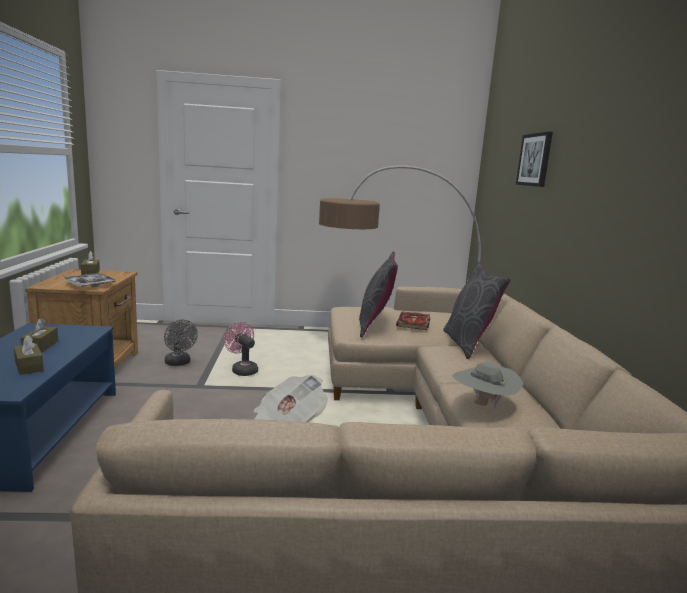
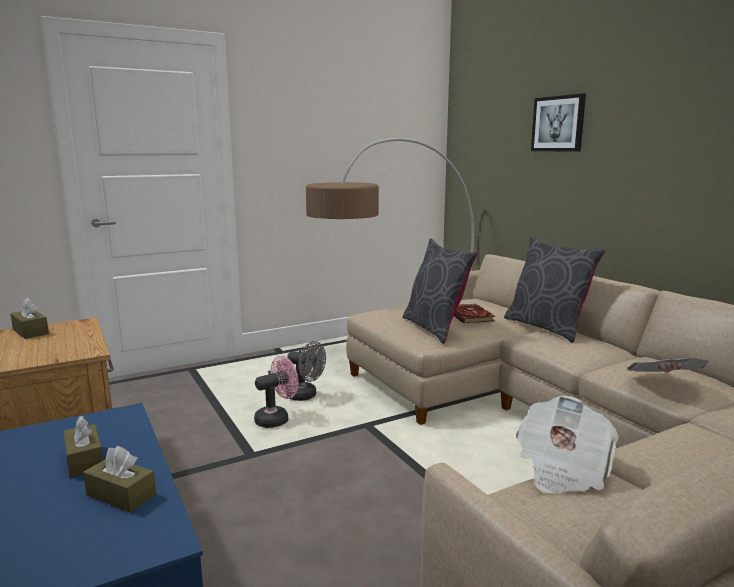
camera: 25 degrees left, 0 degrees up
(90, 285) = (68, 349): tray -> none
(179, 363) = (186, 433): grey fan -> grey fan (306, 396)
(242, 370) = (276, 419): pink fan -> pink fan turned 120 degrees clockwise
(483, 405) = (662, 384): grey hat -> newspaper

